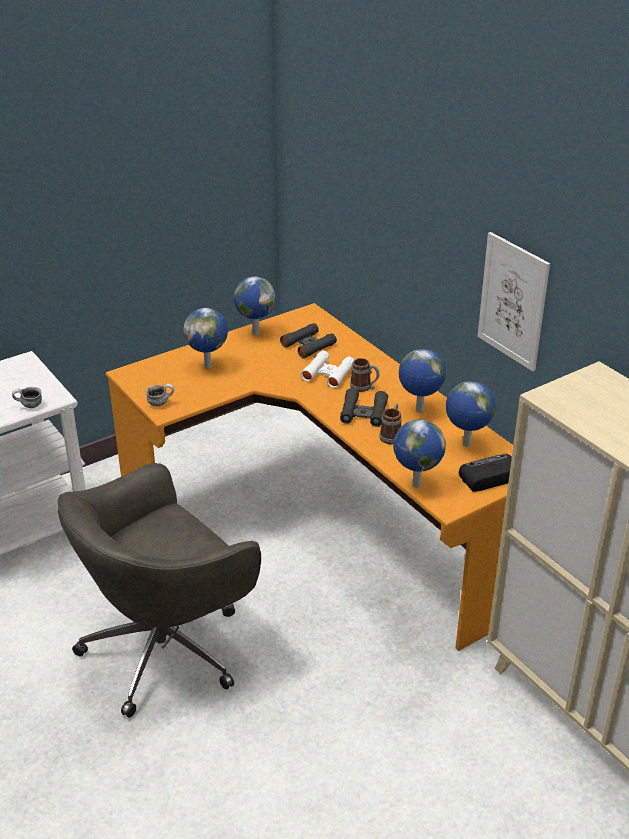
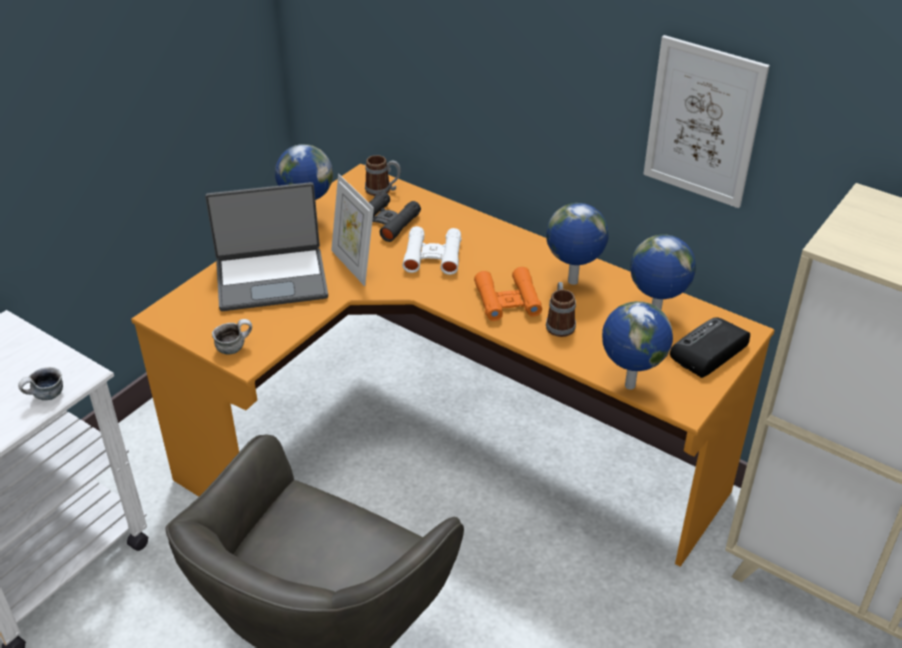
camera: 20 degrees left, 5 degrees up
(209, 366) = (271, 279): globe -> laptop
(269, 369) = (354, 265): none -> picture frame
(363, 413) = (507, 301): black binoculars -> orange binoculars
(364, 387) = (488, 265): mug -> mug (383, 190)

